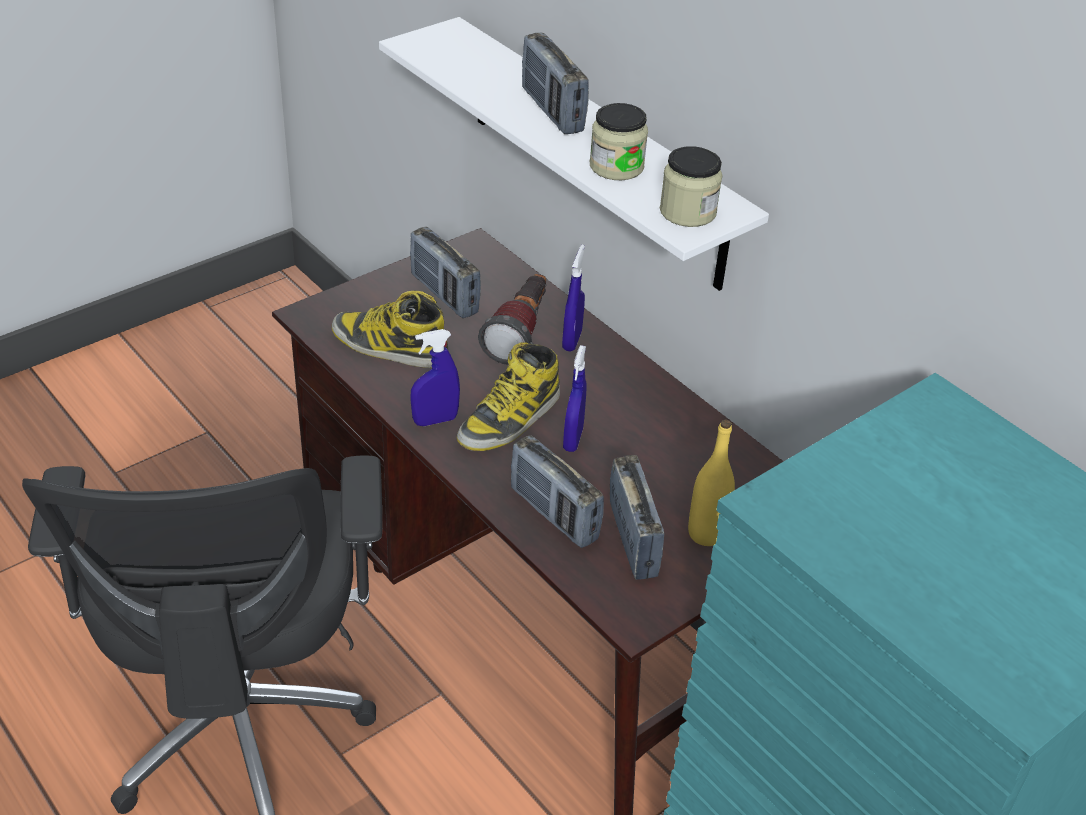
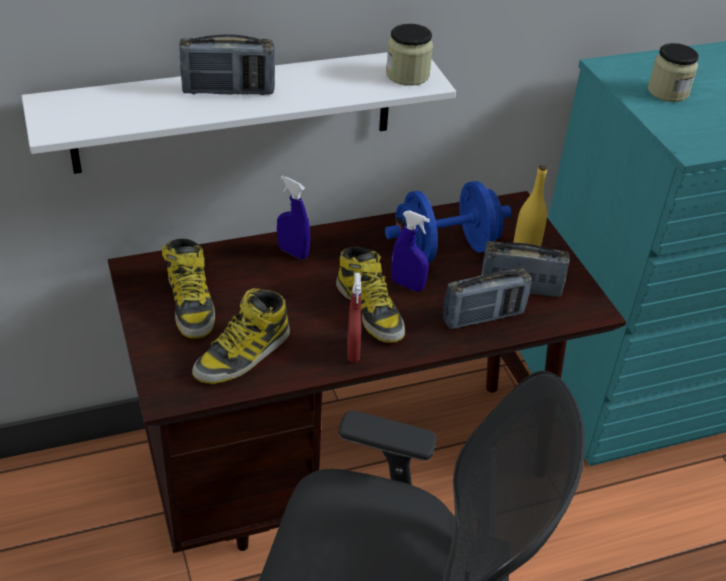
camera: 70 degrees left, 0 degrees up
(435, 420) = (353, 351): blue spray bottle -> red spray bottle
(444, 294) = (191, 304): radio -> boot
(520, 333) = (268, 276): flashlight -> none
(616, 166) = (330, 86): jar -> jar (668, 92)
(662, 458) = (445, 249): none -> blue dumbbell

